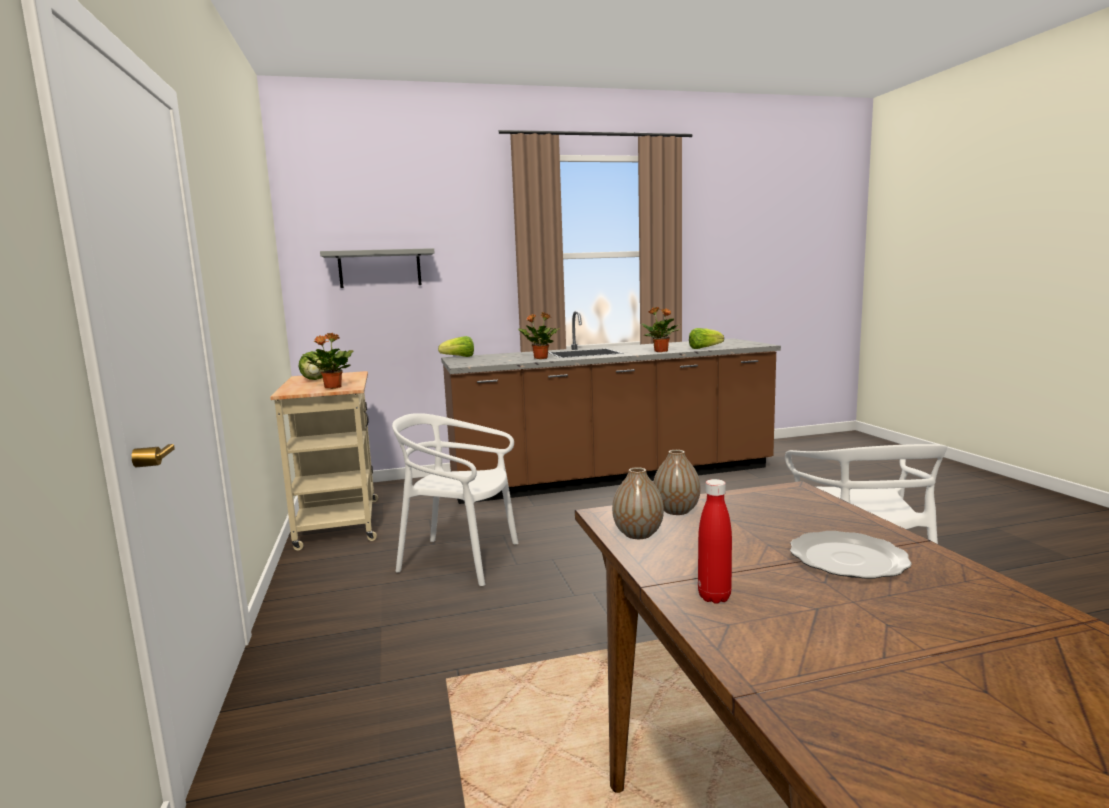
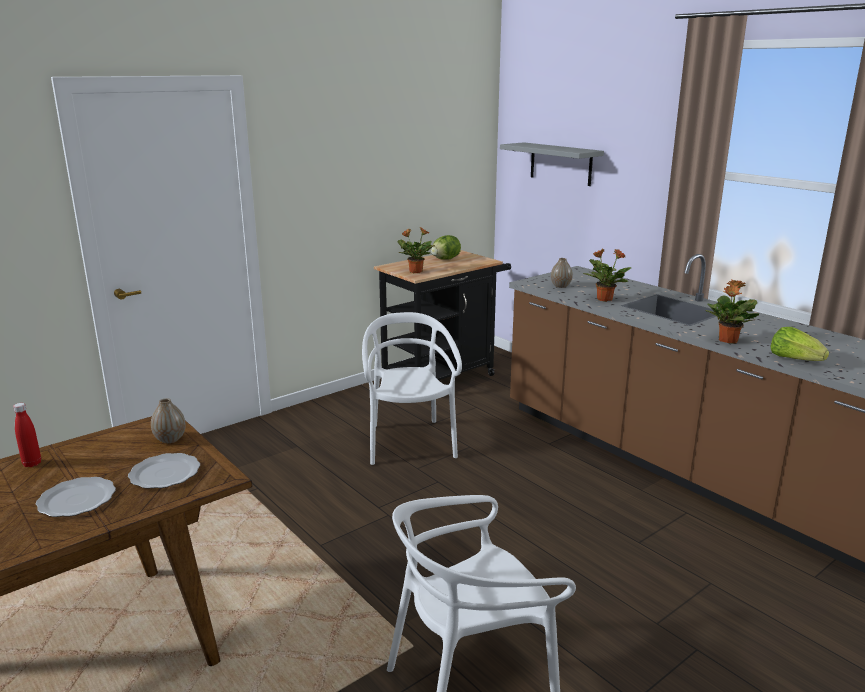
camera: 65 degrees right, 10 degrees up
(339, 520) = (444, 376): beige cart -> black cart
(459, 357) = (579, 271): lettuce -> none
(638, 534) = (126, 433): vase -> vase (560, 286)
(777, 514) = (164, 473): none -> plate

